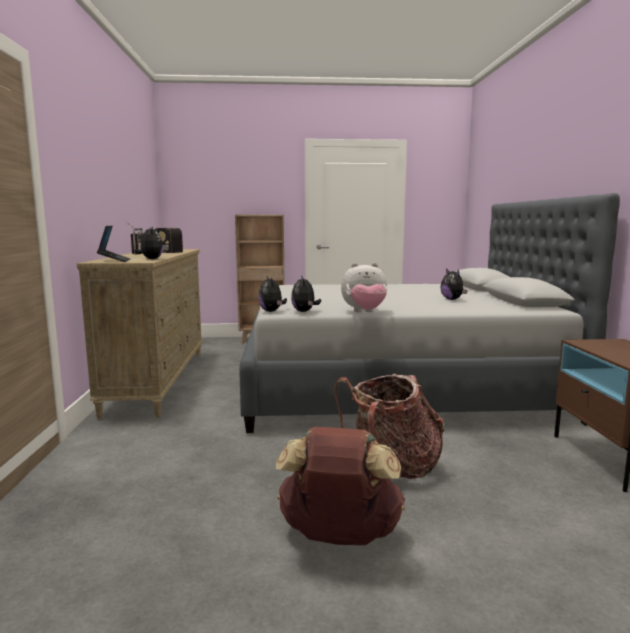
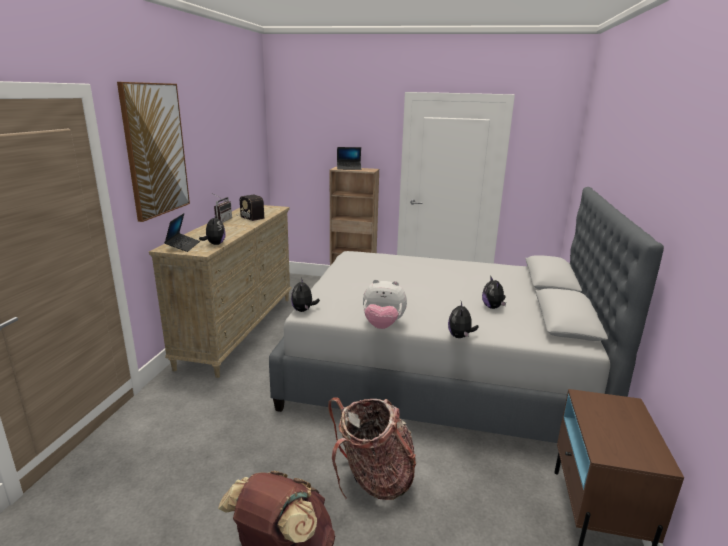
camera: 15 degrees right, 10 degrees up
(78, 154) = (155, 150): none -> picture
(253, 214) = (349, 168): none -> laptop
(304, 311) = (330, 316): plush toy -> plush toy (460, 337)

